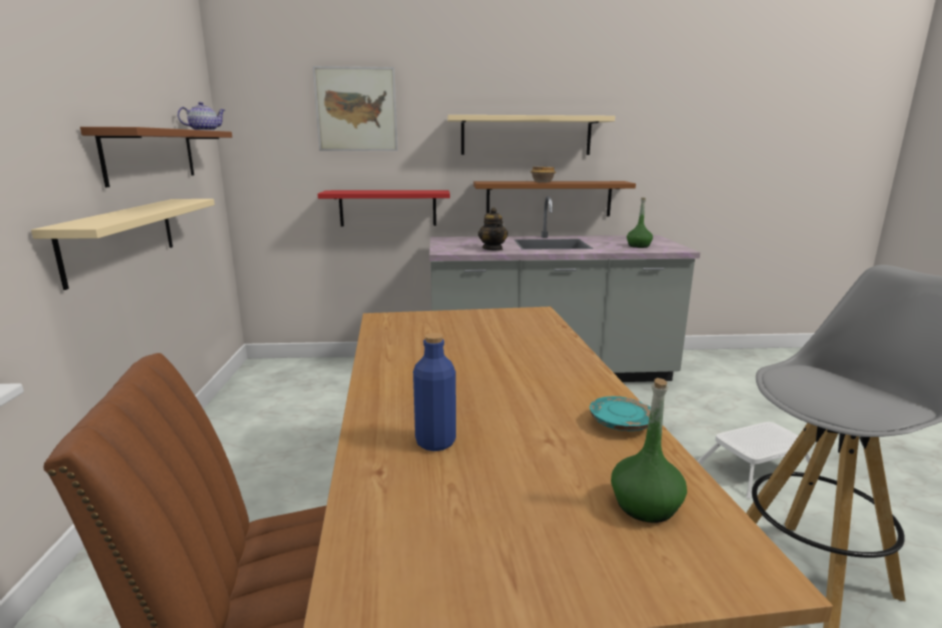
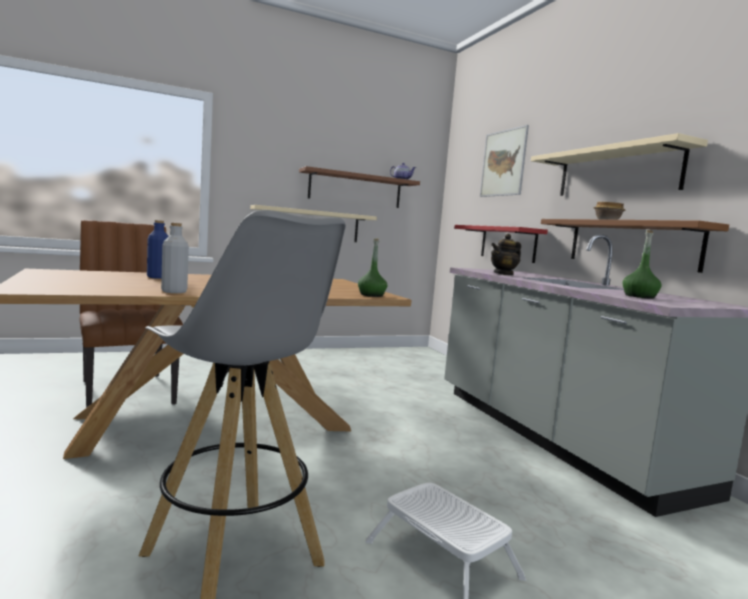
camera: 70 degrees right, 10 degrees down
(620, 423) = (174, 291): turquoise plate -> grey bottle
(646, 506) = (82, 287): green bottle -> green bottle (371, 295)

